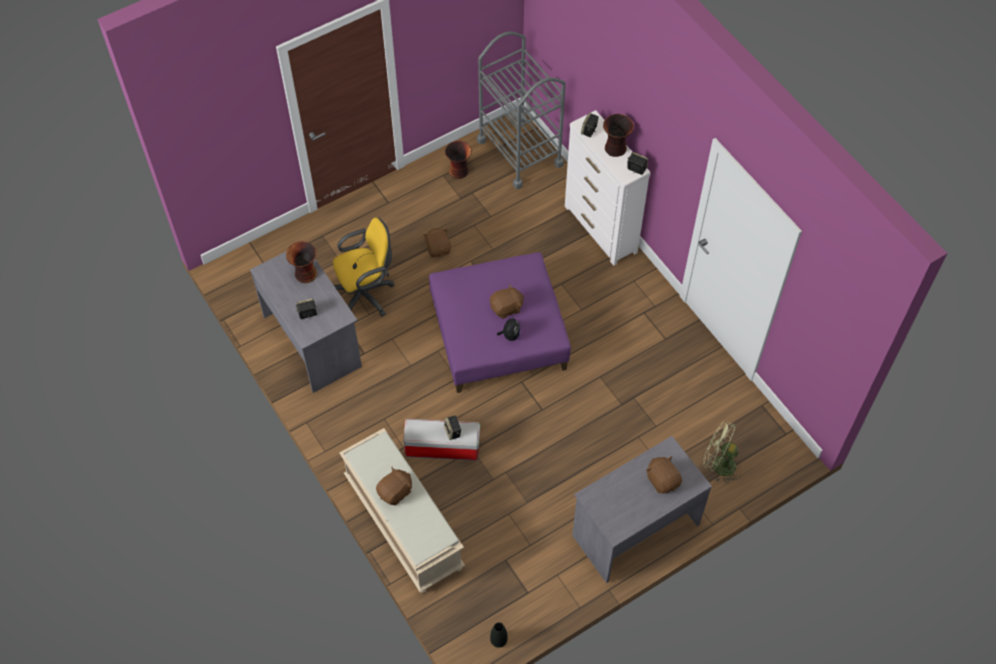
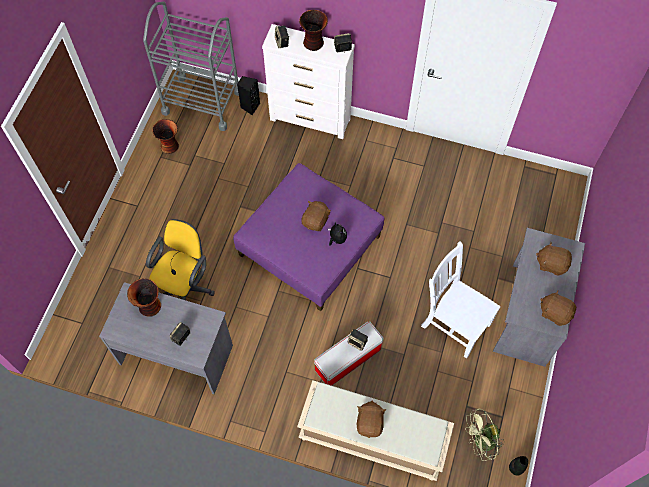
camera: 40 degrees left, 5 degrees up
(438, 248) = (208, 214): brown plush toy -> brown plush toy (555, 312)
(557, 183) = (250, 106): none -> black speaker
(560, 487) = (454, 323): none -> white chair
(718, 465) = (536, 227): green fan -> green fan (480, 442)

